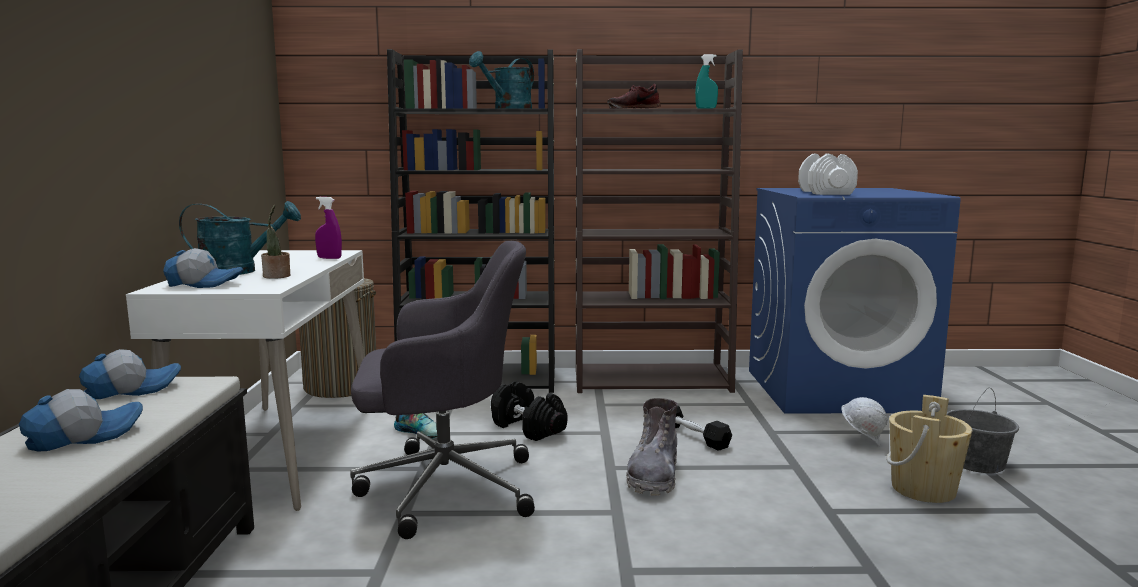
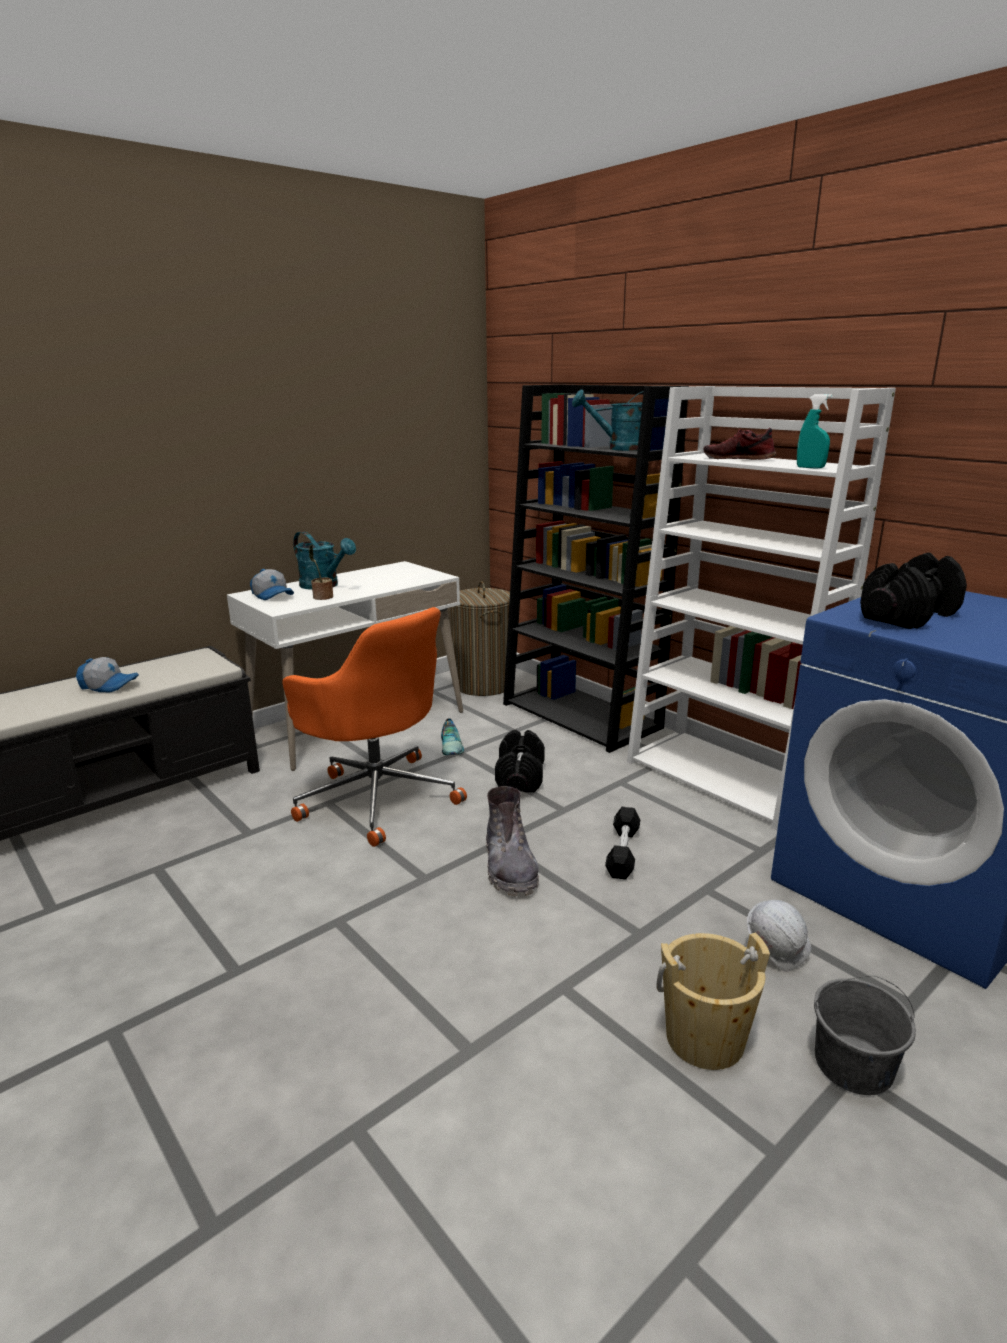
camera: 50 degrees right, 10 degrees up
(132, 390) = (188, 660): cap -> none
(329, 258) = (408, 583): purple spray bottle -> none
(442, 488) = (377, 796): grey office chair -> orange office chair
(652, 379) = (726, 778): brown bookcase -> white bookcase
(654, 476) = (509, 868): grey boot -> grey boot turned 75 degrees counterclockwise
(826, 192) = (909, 616): white dumbbell -> black dumbbell

